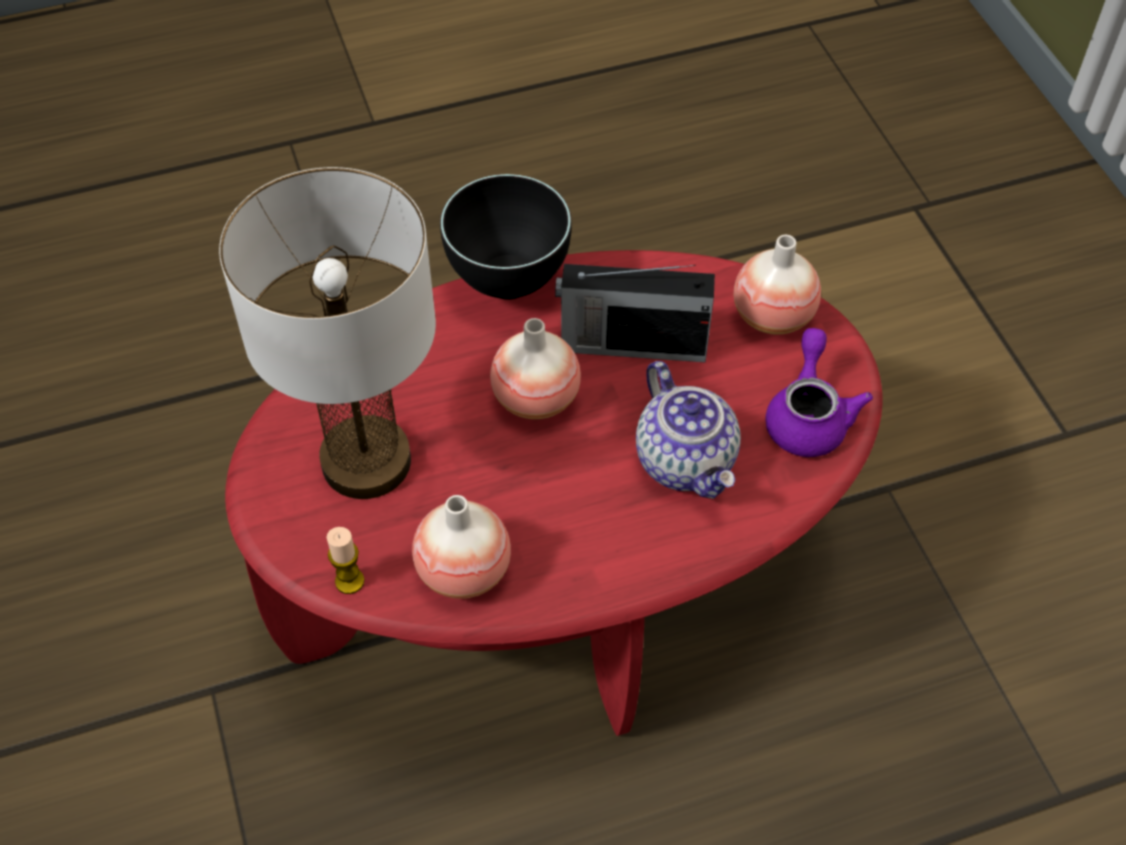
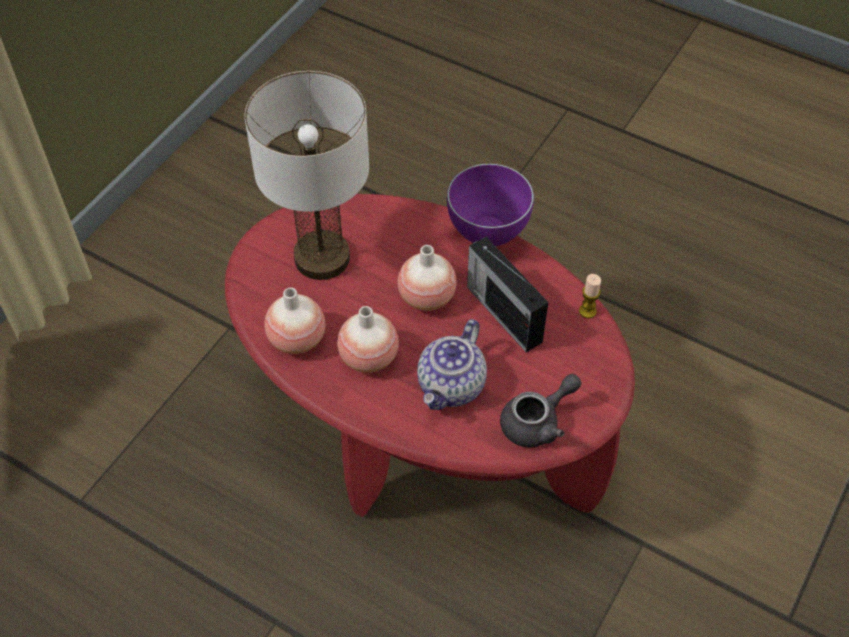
camera: 50 degrees right, 0 degrees up
(349, 581) = (251, 300): candle -> candle (587, 311)
(511, 284) = (489, 237): black bowl -> purple bowl
(772, 316) = (590, 362): vase -> vase (368, 357)
(808, 416) = (537, 422): purple teapot -> grey teapot

